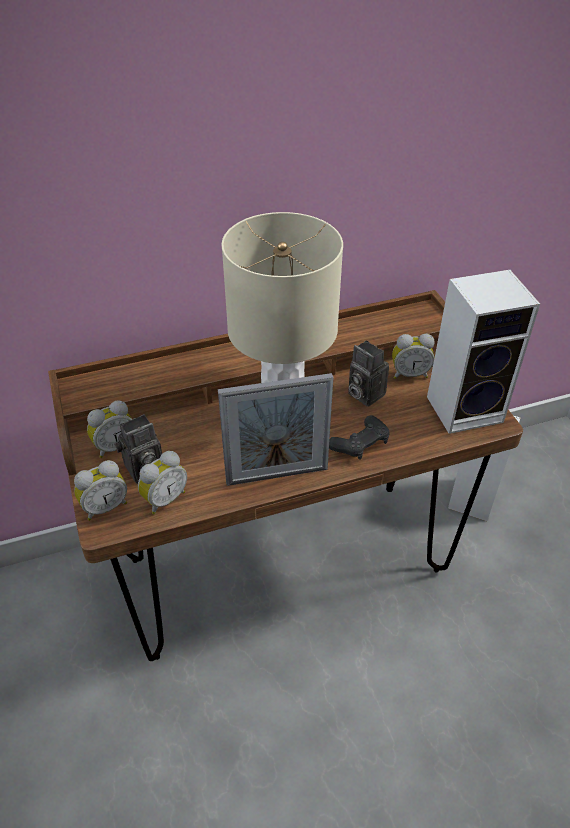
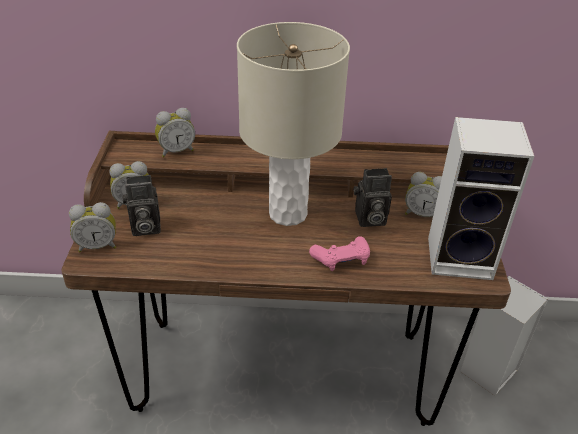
camera: 20 degrees right, 5 degrees down
(164, 499) = (147, 254): alarm clock -> alarm clock (176, 151)
(277, 475) = (251, 263): picture frame -> none
(360, 444) = (341, 259): black game controller -> pink game controller
(363, 394) = (369, 219): camera -> camera turned 75 degrees counterclockwise

